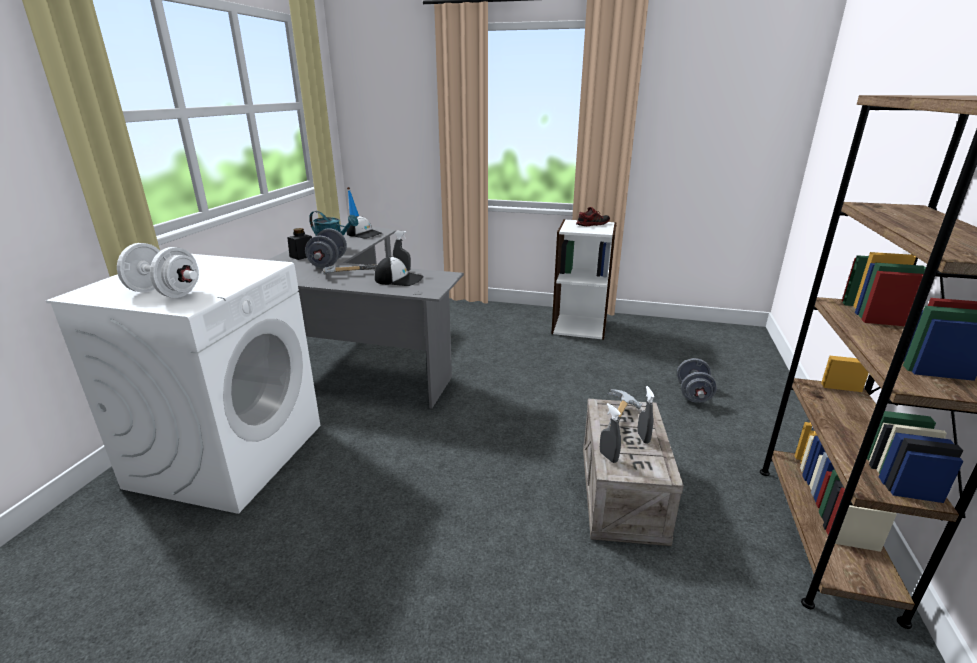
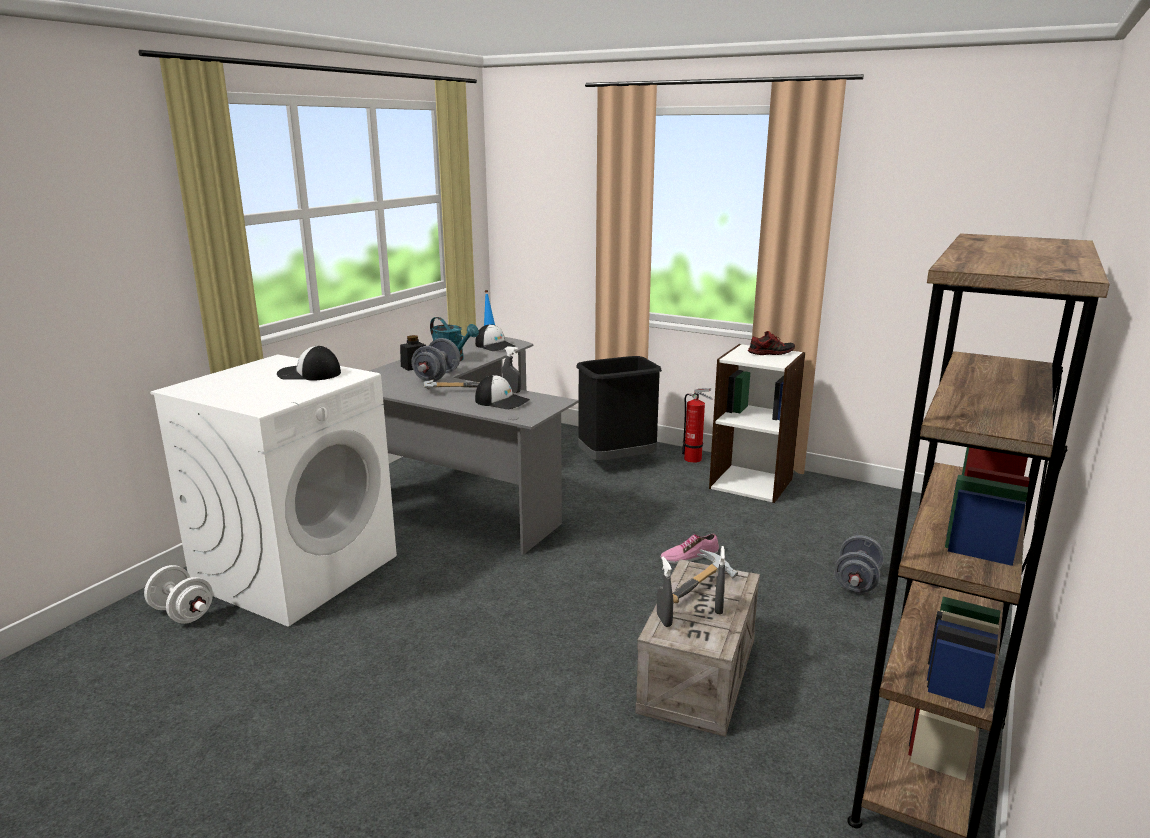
camera: 15 degrees right, 5 degrees down
(165, 293) = (249, 394): white dumbbell -> white dumbbell (182, 613)
(221, 268) = (309, 374): none -> cap
(472, 321) = (616, 462): none -> black trash can
(530, 312) = (695, 459): none -> fire extinguisher
(564, 390) = (689, 556): none -> shoe

